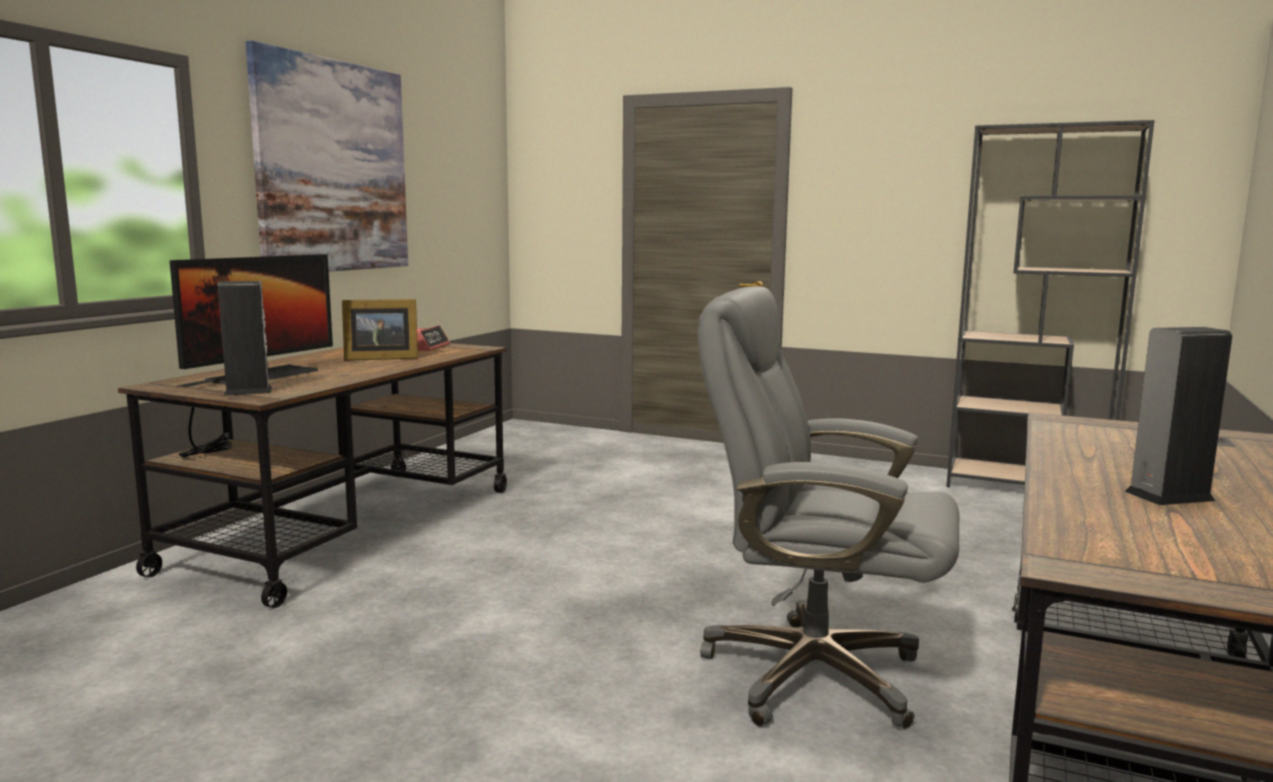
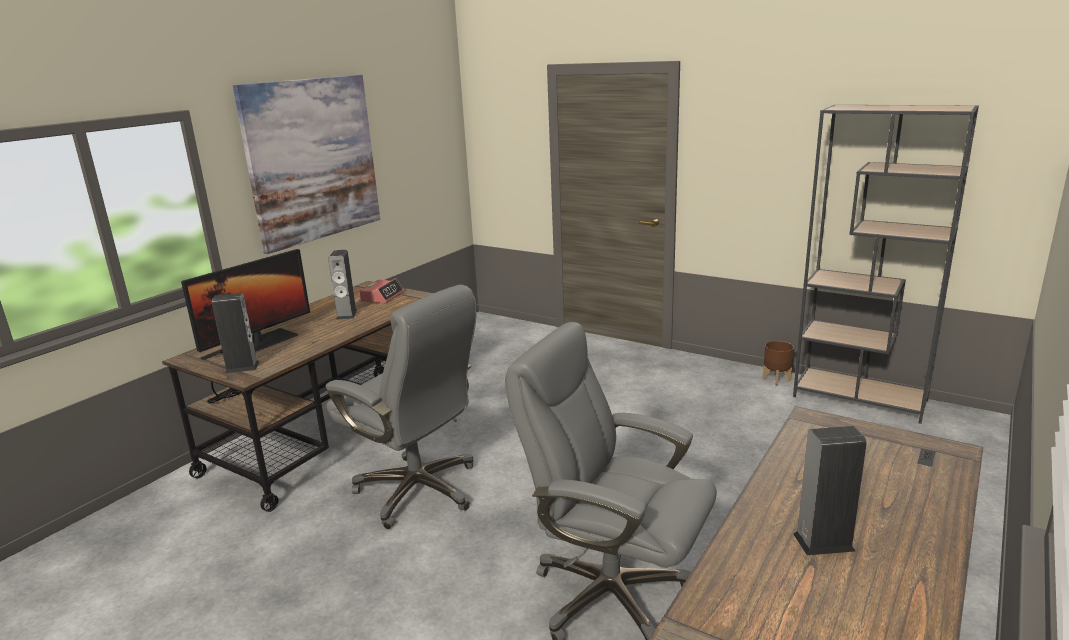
camera: 10 degrees right, 10 degrees up
(379, 358) = (346, 314): picture frame -> speaker
(488, 579) = (415, 489): none -> grey office chair
(918, 473) = (776, 380): none -> brown planter

